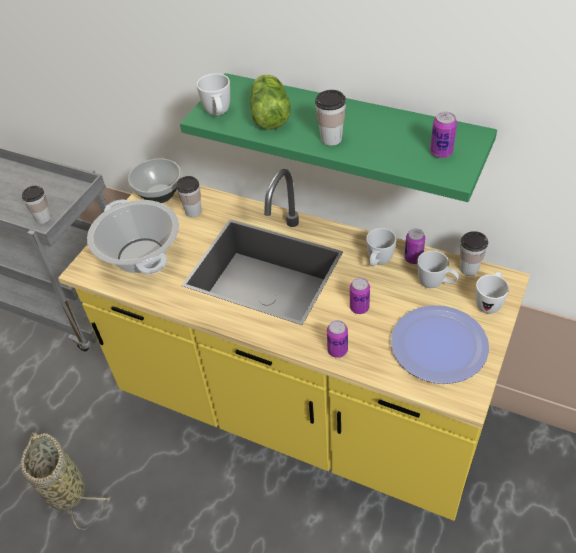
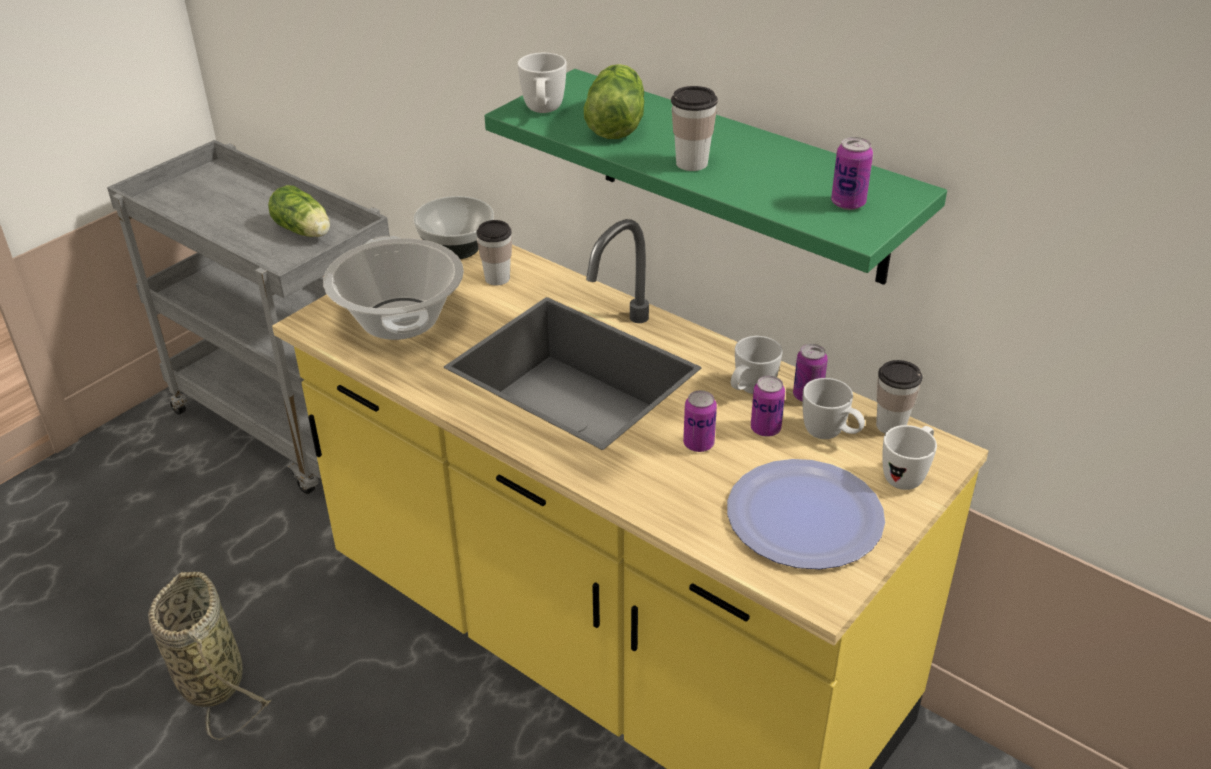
camera: 10 degrees right, 10 degrees down
(43, 218) = (286, 260): cup -> none
(48, 194) = (305, 232): none -> lettuce
(337, 350) = (643, 492): can -> can (765, 429)

